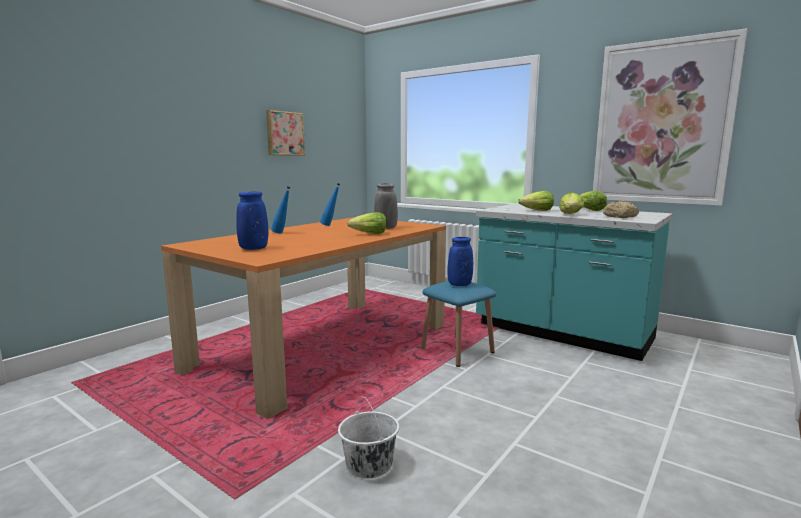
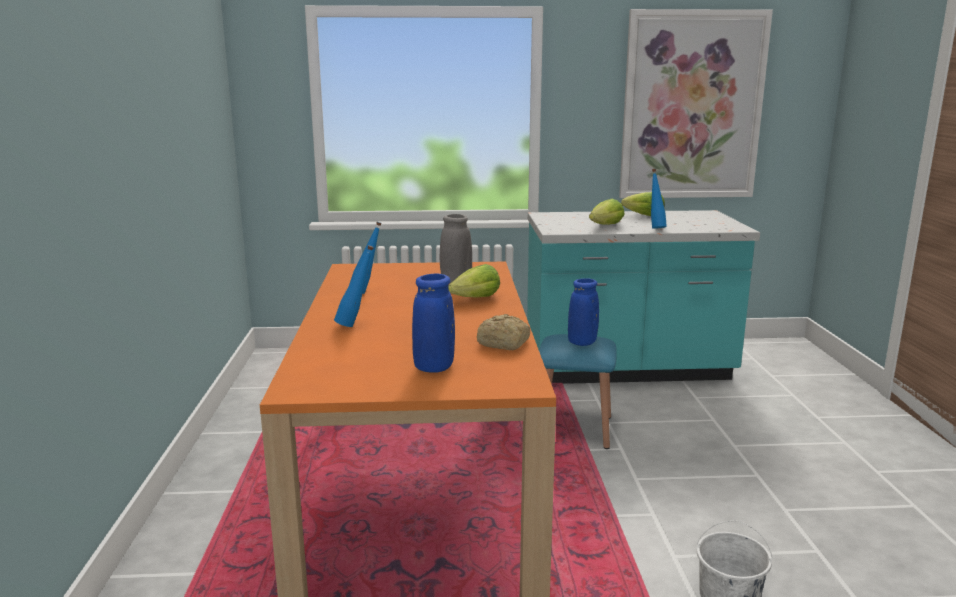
camera: 40 degrees left, 5 degrees up
(284, 133) = (173, 128): picture -> none
(570, 214) = (655, 228): lettuce -> blue bottle
(620, 216) = (704, 225): bread -> bread (504, 343)

